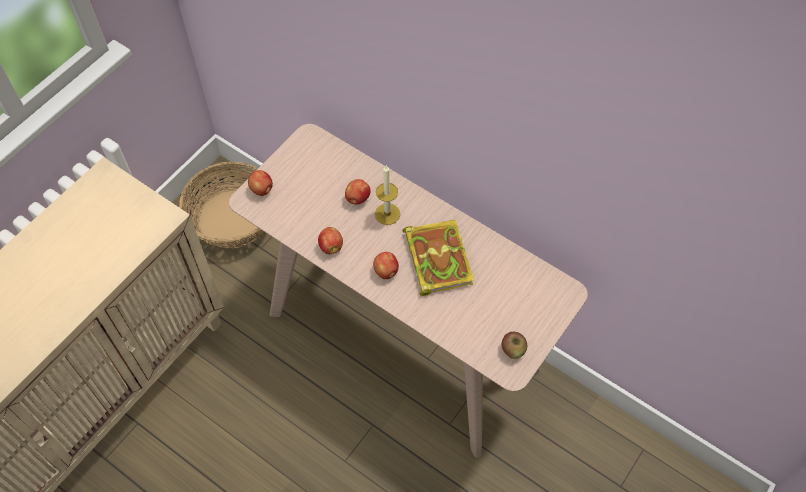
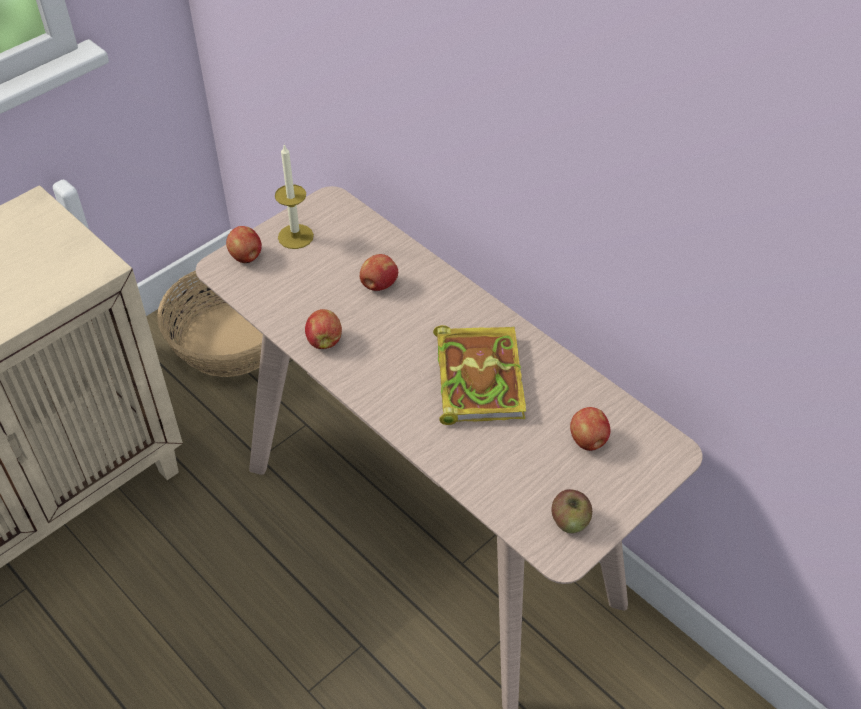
camera: 10 degrees right, 10 degrees down
(386, 271) = (397, 384): apple -> apple (588, 441)
(387, 214) = (417, 310): candle -> candle (295, 236)

